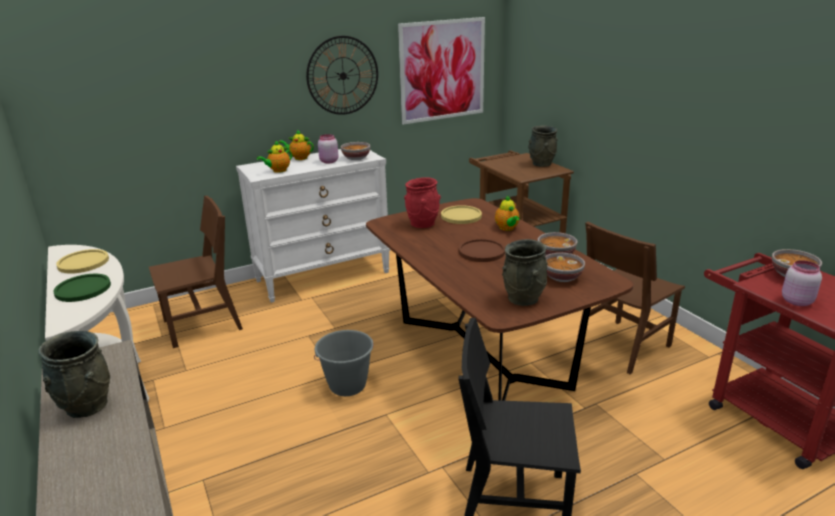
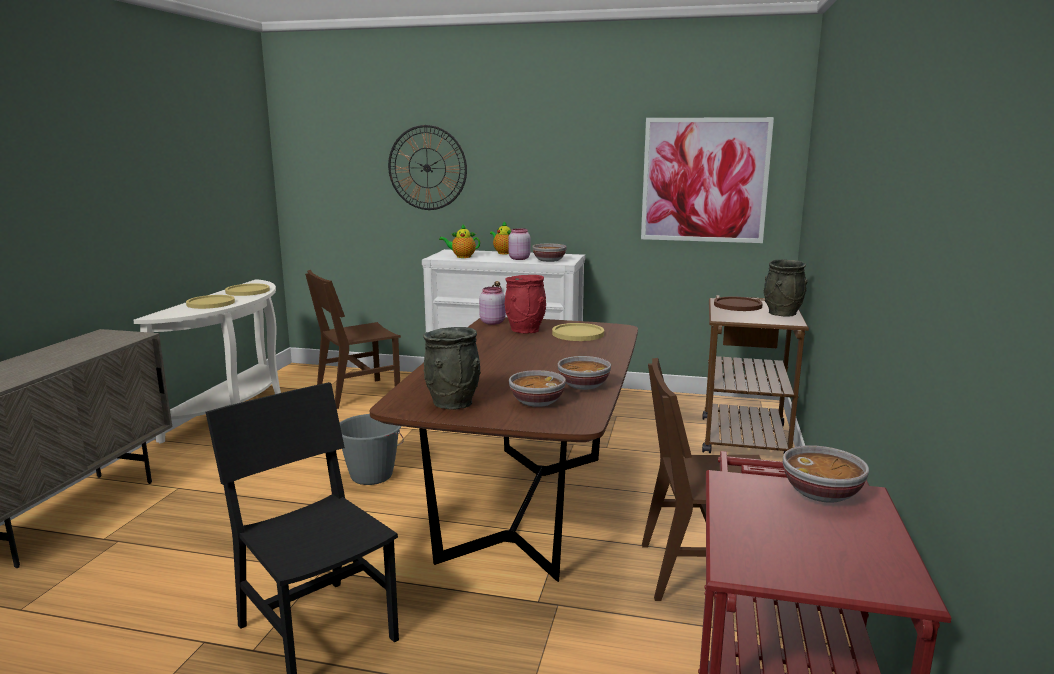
camera: 40 degrees right, 10 degrees down
(83, 289) = (210, 303): green plate -> yellow plate
(86, 406) = (57, 354): grey vase -> none
(203, 325) = (358, 393): brown chair -> brown chair turned 135 degrees clockwise
(343, 76) = (571, 171): wall clock -> wall clock (427, 168)
(481, 251) = (519, 361): brown plate -> brown plate (737, 305)
(507, 228) = (595, 353): teapot -> none
(796, 301) = (742, 515): pink jar -> pink jar (493, 322)

